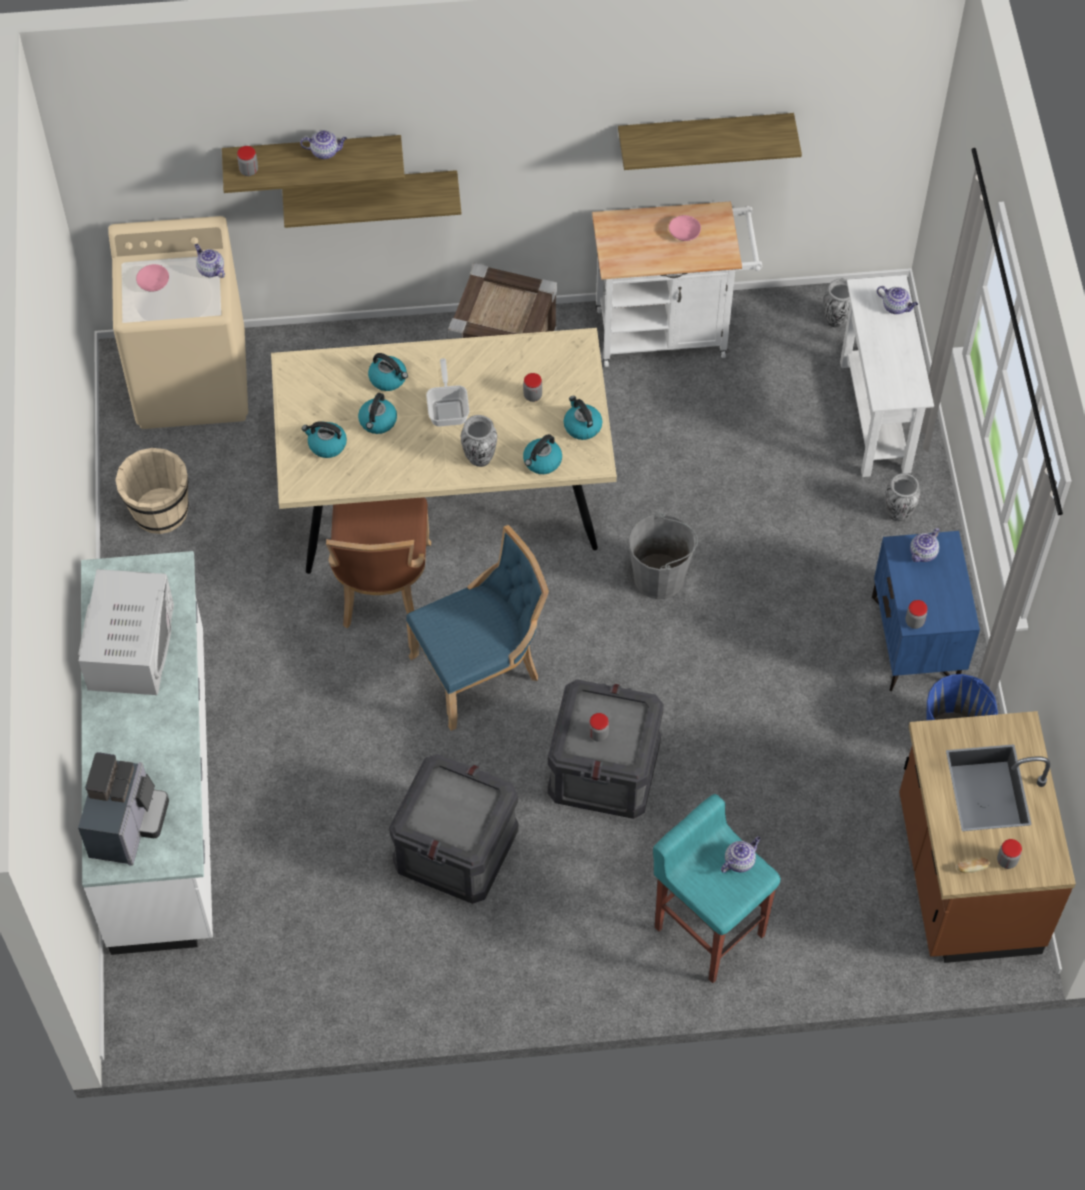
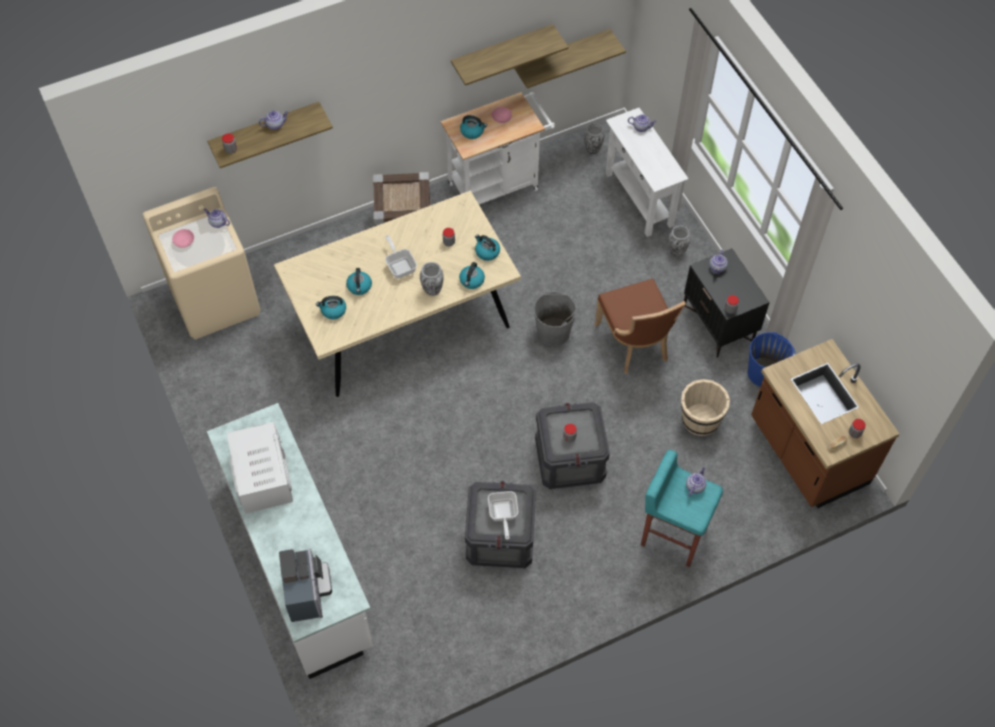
camera: 20 degrees left, 0 degrees up
(159, 511) = (227, 387): beige bucket -> beige bucket (700, 420)
(370, 190) = (304, 144): shelf -> shelf (561, 55)
(382, 588) = (388, 391): brown chair -> brown chair (634, 343)
(388, 378) = (355, 258): kettle -> kettle (472, 131)
(455, 813) = (503, 515): none -> frying pan
(480, 670) = (469, 422): blue chair -> none
(916, 641) = (719, 323): blue nightstand -> black nightstand

